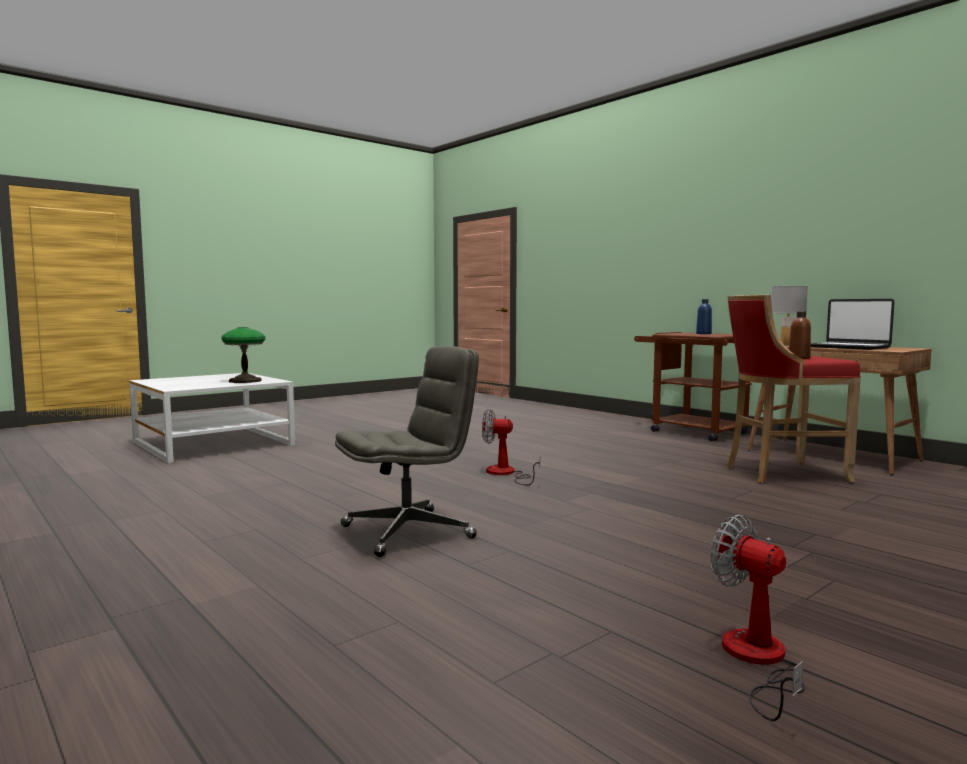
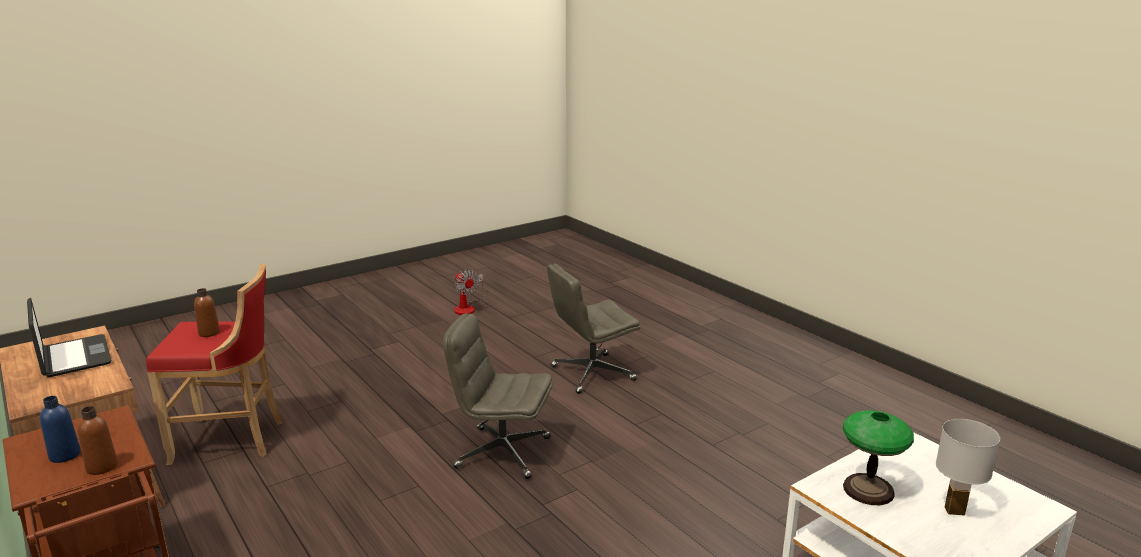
camera: 175 degrees left, 15 degrees up
(506, 474) = (501, 452): fan -> grey office chair
(675, 333) = (102, 467): none -> brown bottle
(786, 345) = (91, 384): white table lamp -> white table lamp (954, 511)

